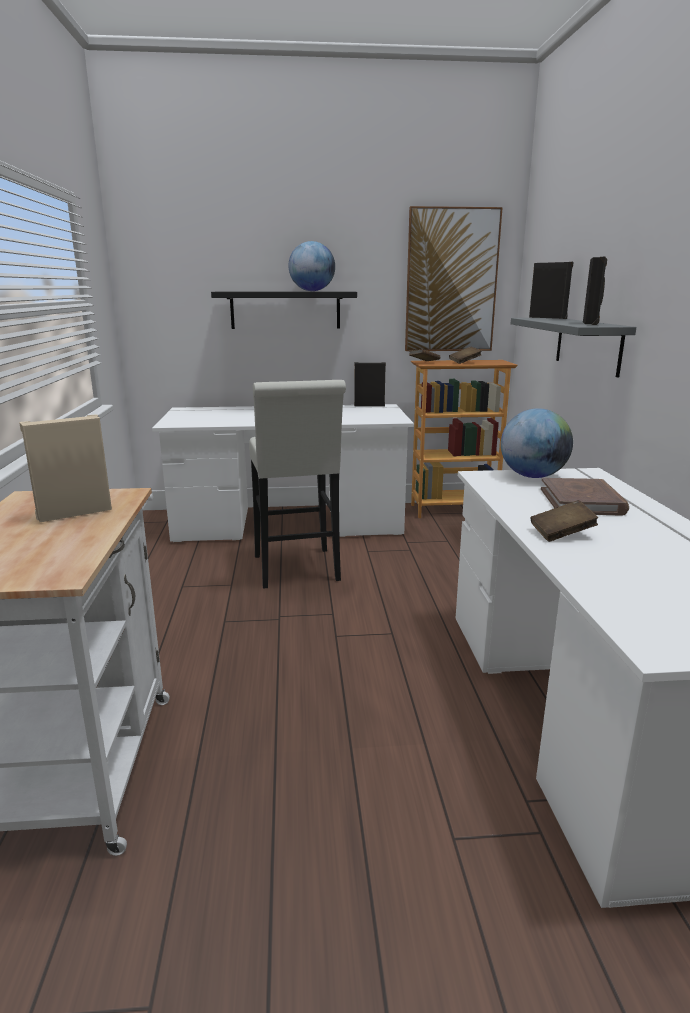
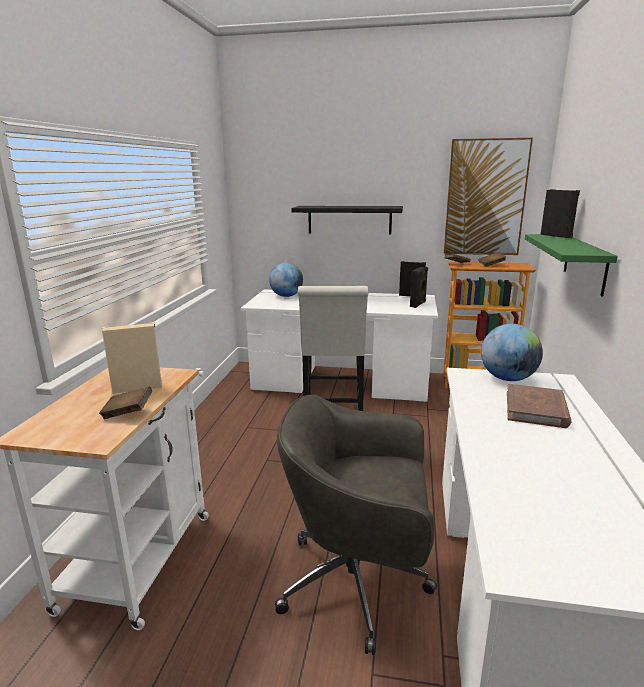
camera: 15 degrees right, 0 degrees up
(312, 291) = (368, 206): globe -> globe (286, 296)
(397, 742) = (358, 583): none -> grey office chair
(562, 534) = (498, 441): brown book -> brown book (128, 413)
(588, 345) = (585, 263): grey shelf -> green shelf
(591, 323) = (581, 248): black speaker -> black speaker (418, 304)

